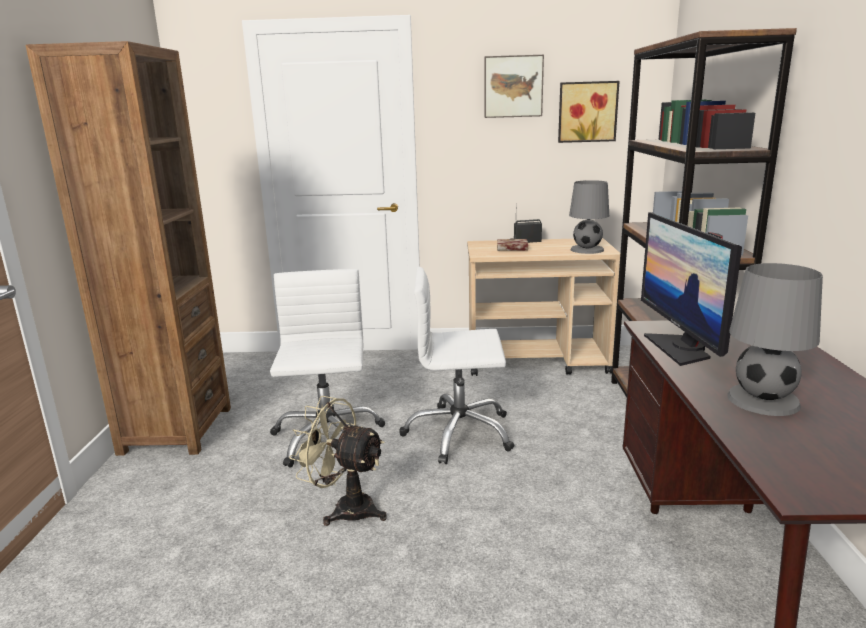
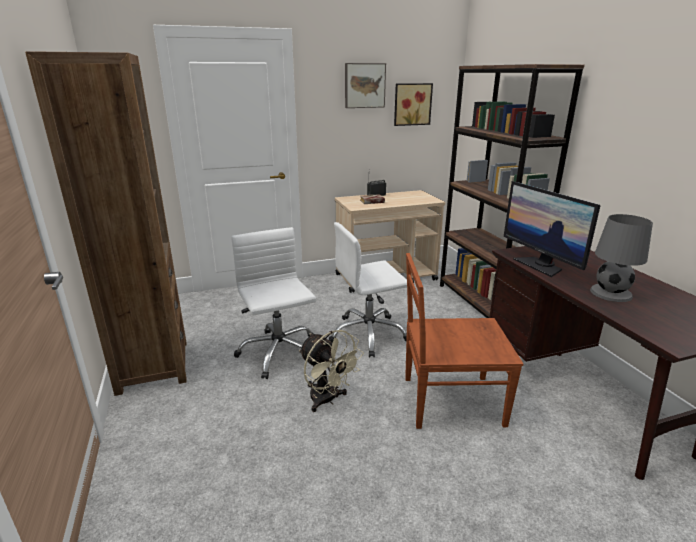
camera: 20 degrees left, 5 degrees up
(345, 508) = (327, 400): beige fan -> beige fan turned 135 degrees counterclockwise
(514, 544) = (449, 401): none -> brown chair
(587, 250) = (421, 200): grey table lamp -> none

